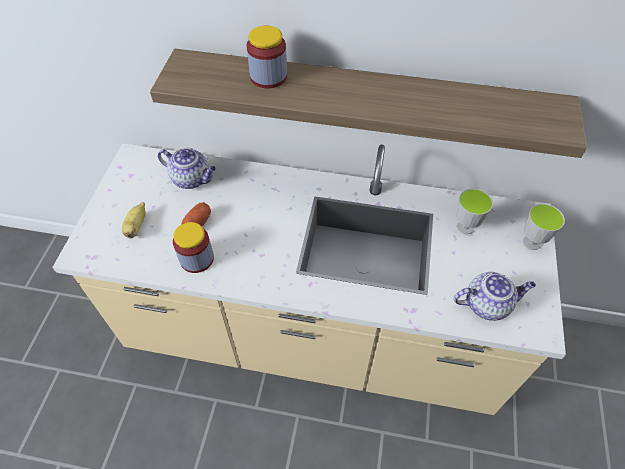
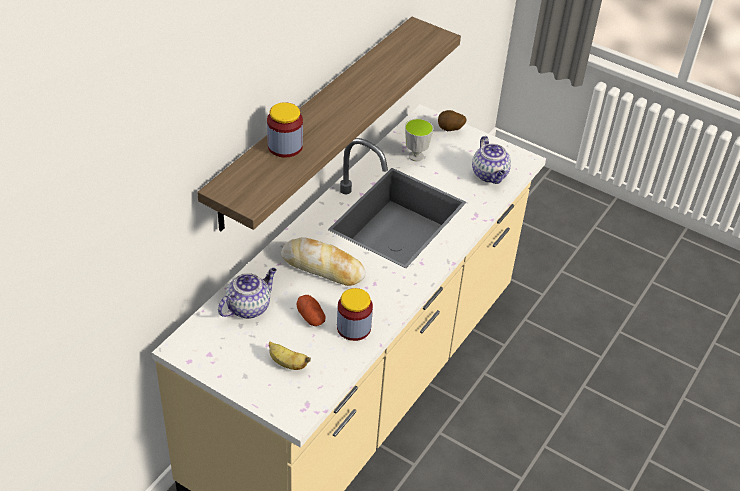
camera: 70 degrees left, 10 degrees down
(263, 210) = (323, 267): none -> bread
(487, 304) = (490, 175): teapot -> teapot turned 150 degrees clockwise
(531, 242) = (450, 130): cup -> potato

